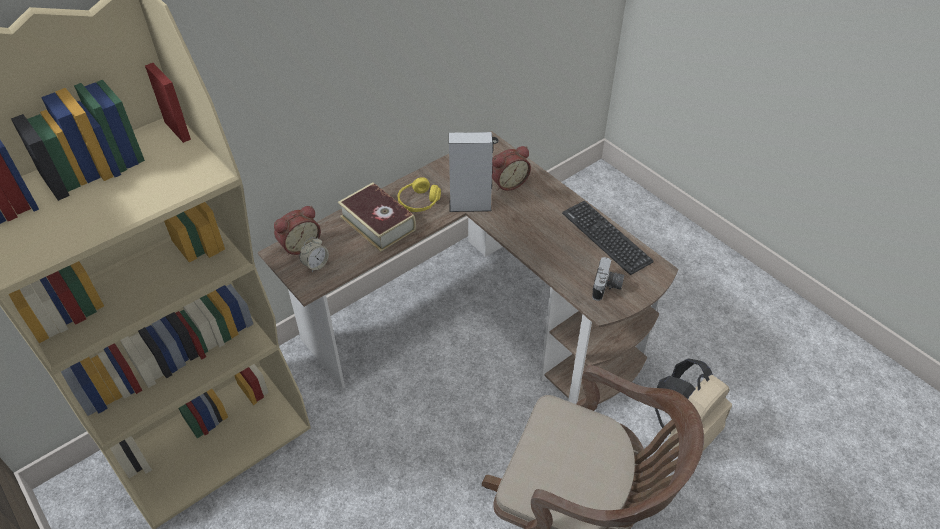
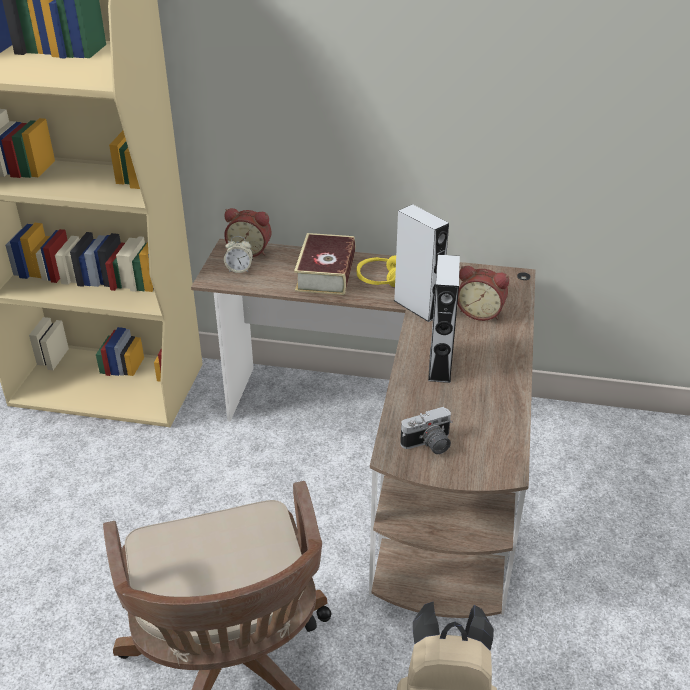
camera: 50 degrees right, 10 degrees down
(539, 234) = (440, 364): none -> grey speaker
(606, 237) = (499, 410): keyboard -> none

